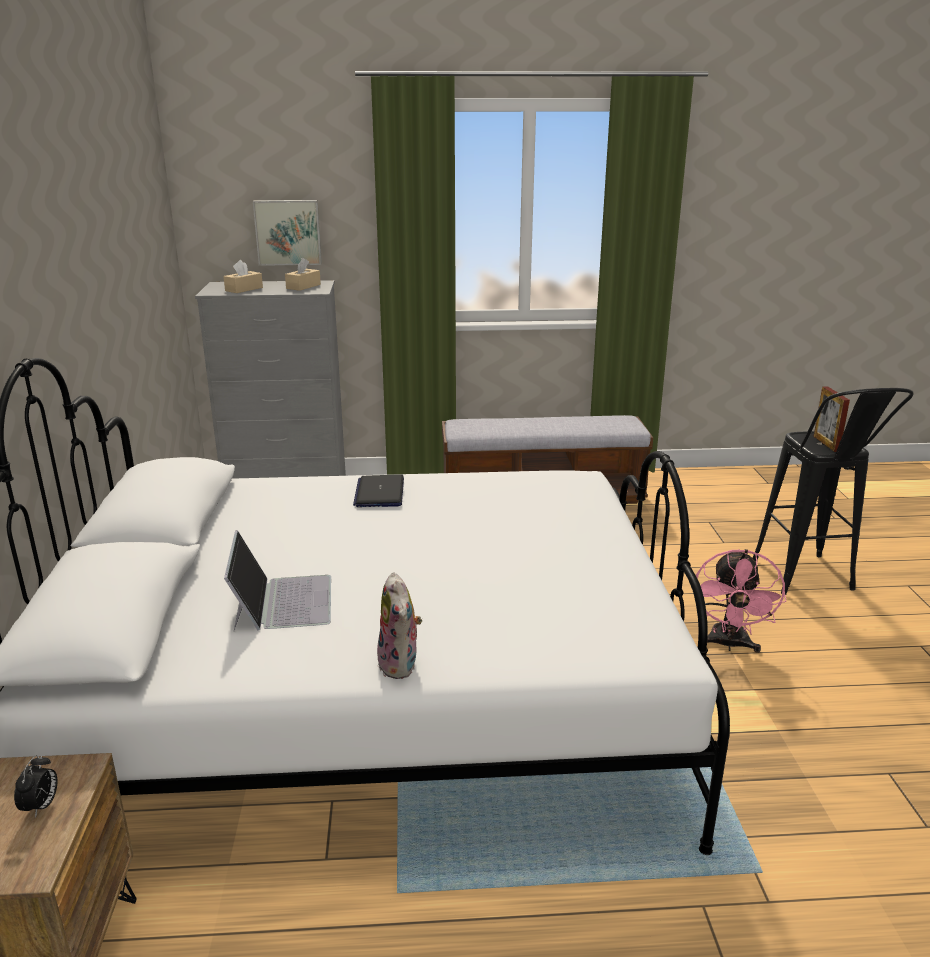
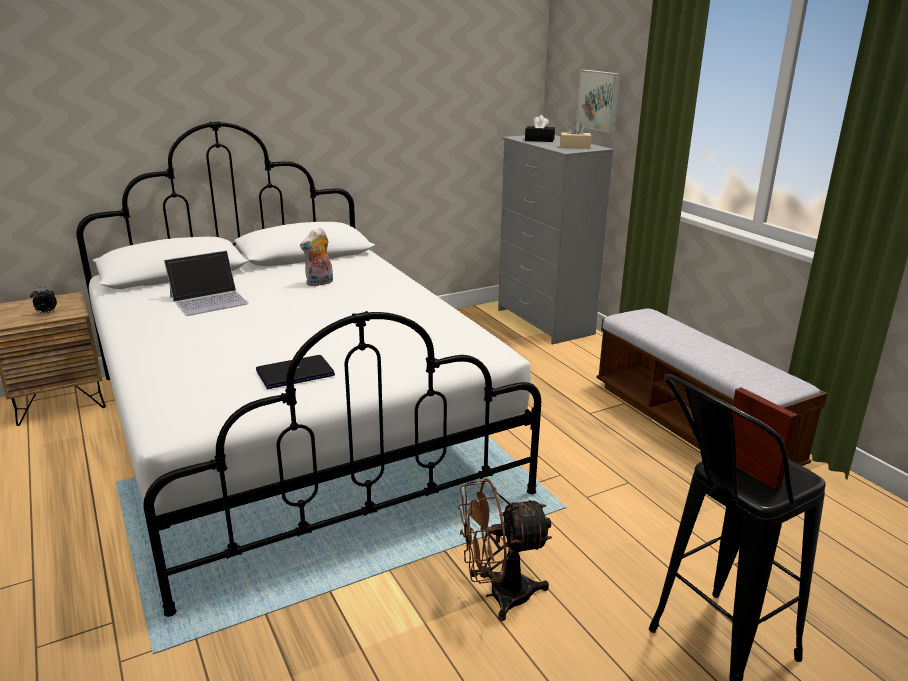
camera: 65 degrees right, 0 degrees up
(244, 289) = (539, 140): beige tissue box -> black tissue box
(379, 492) = (386, 292): laptop -> laptop (295, 373)
(401, 665) = (142, 343): plush toy -> plush toy (320, 283)
(729, 645) = (498, 595): pink fan -> brown fan
(826, 443) = (750, 472): picture frame -> picture frame turned 90 degrees clockwise

